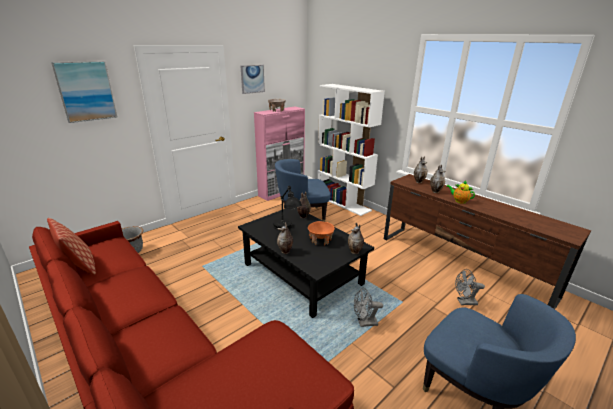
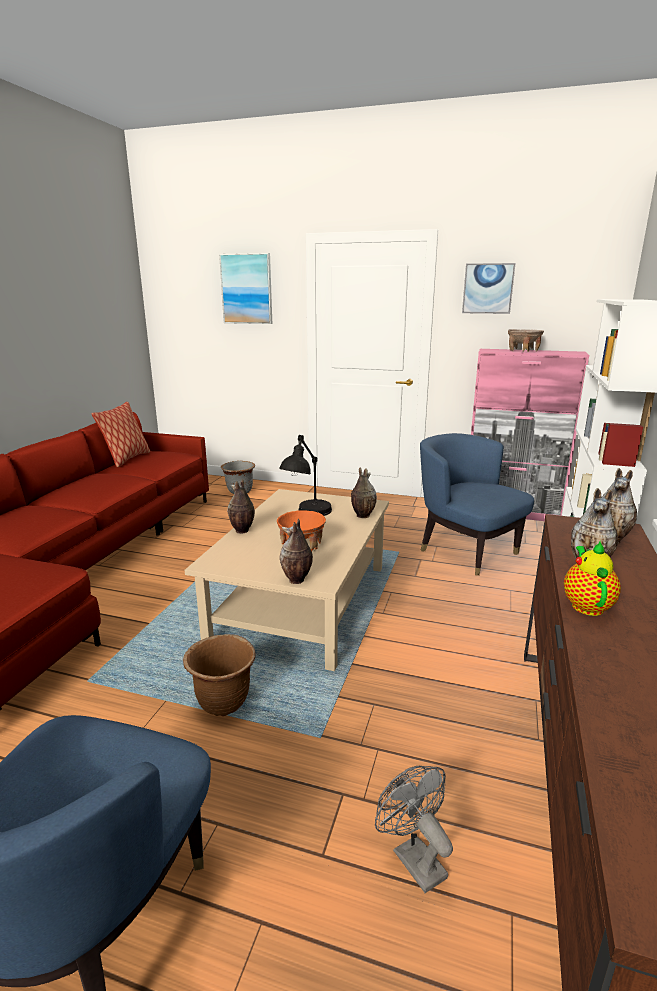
camera: 60 degrees right, 5 degrees down
(302, 274) = (301, 602): black coffee table -> beige coffee table
(364, 323) = (223, 701): grey fan -> brown planter

